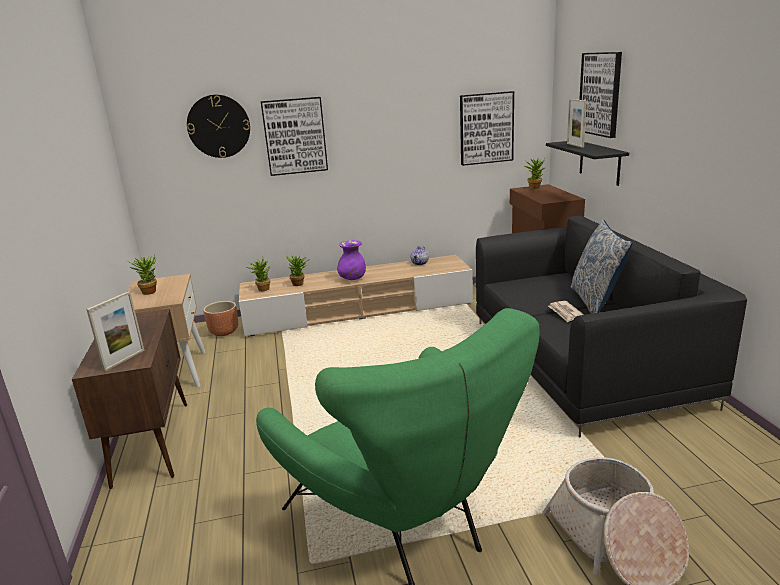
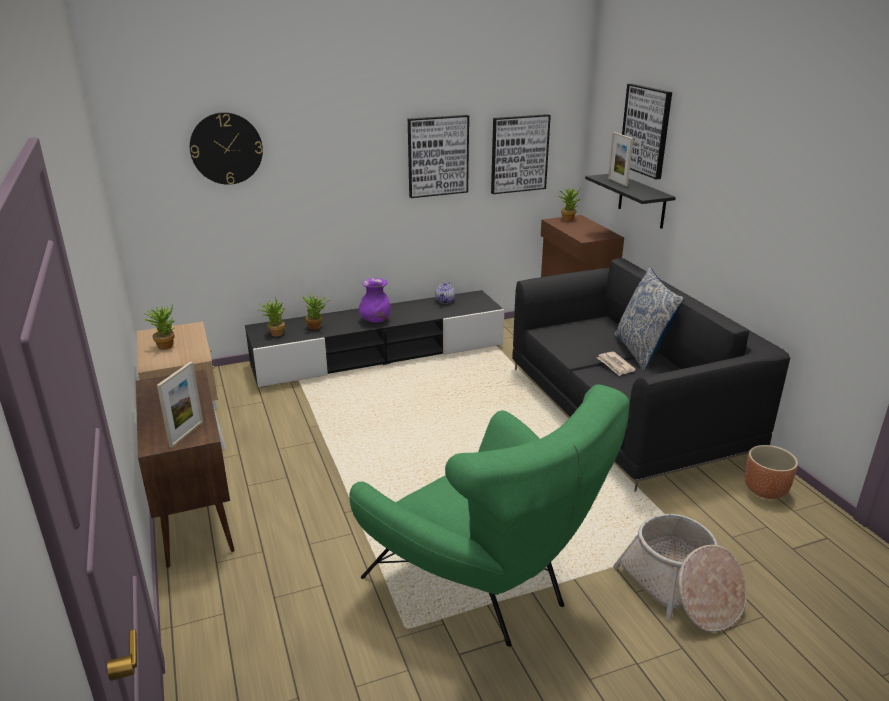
camera: 10 degrees left, 5 degrees up
(224, 332) = (231, 382): brown planter -> brown planter (765, 490)
(295, 136) = (312, 160): picture -> picture (437, 156)
(359, 311) = (379, 354): beige tv stand -> black tv stand

